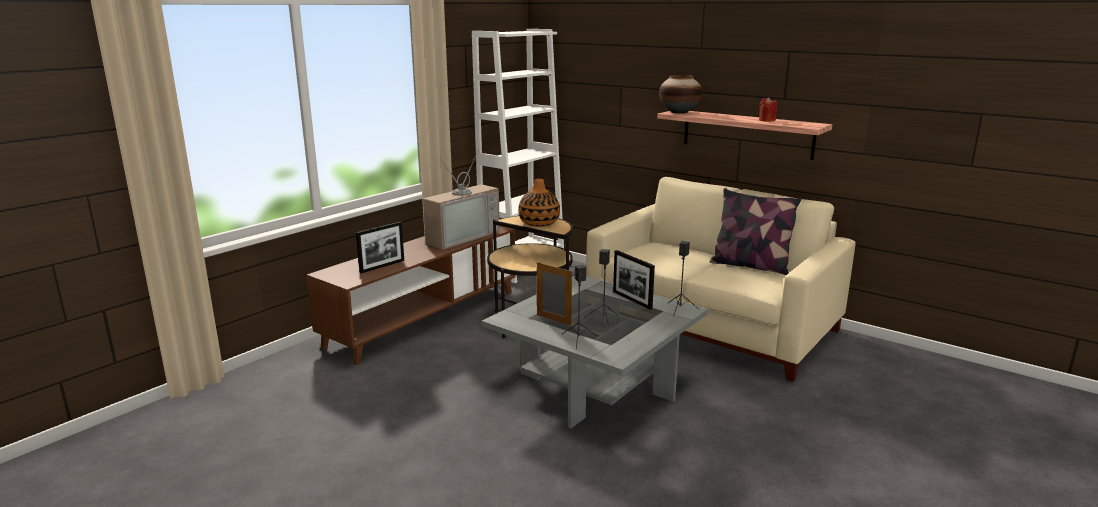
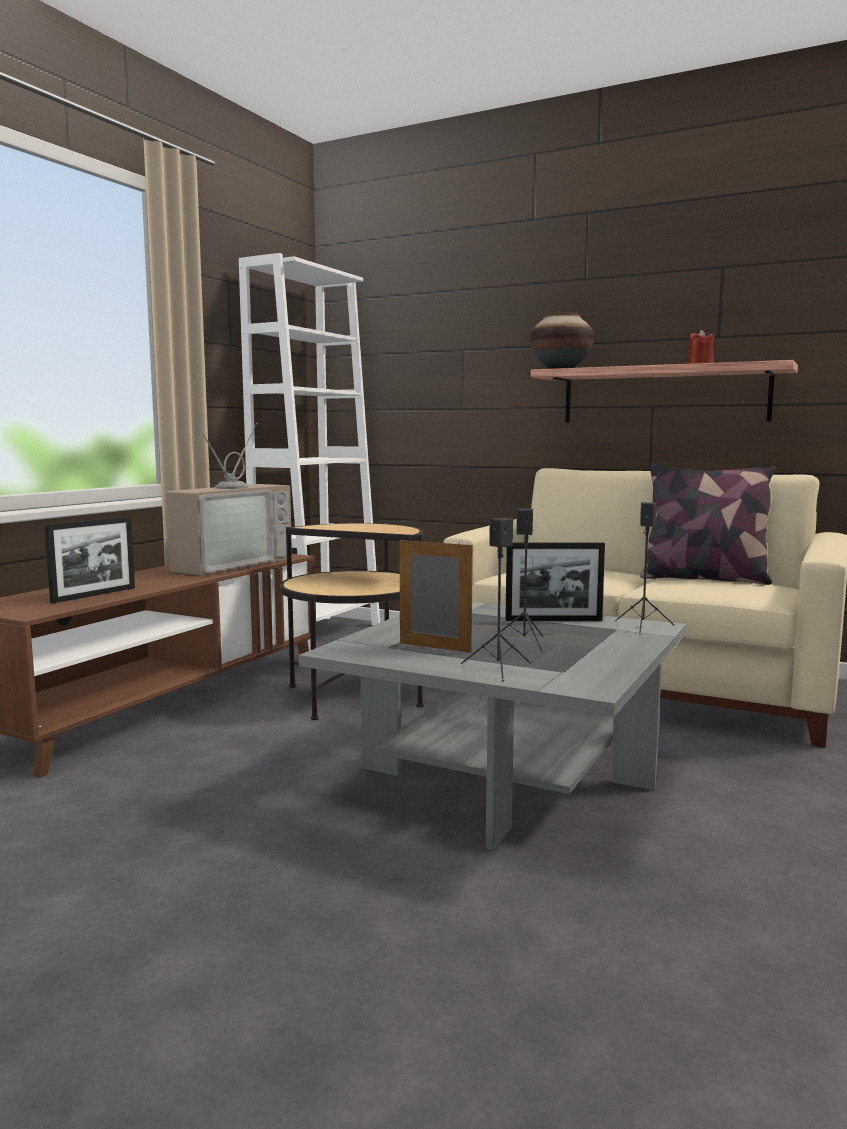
camera: 10 degrees left, 10 degrees down
(539, 223) = (364, 527): vase -> none
(632, 300) = (553, 620): picture frame -> picture frame turned 45 degrees counterclockwise

